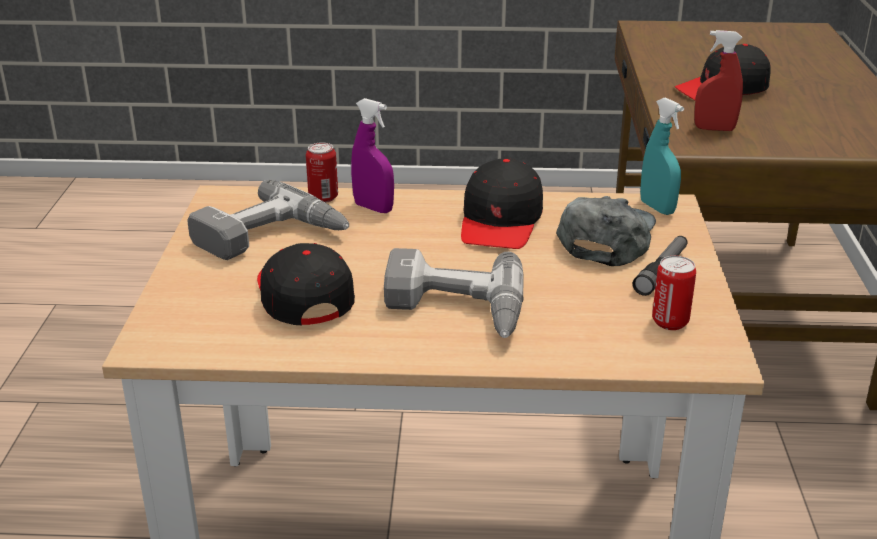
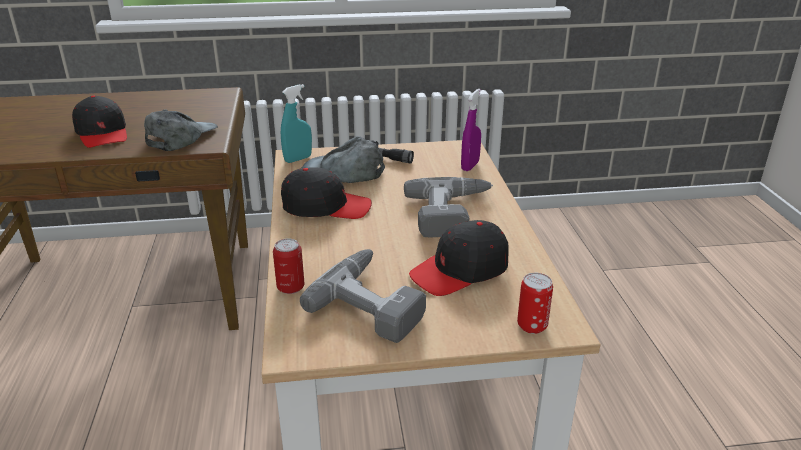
camera: 100 degrees left, 0 degrees up
(373, 208) = (309, 259): purple spray bottle -> purple spray bottle (470, 166)
(670, 322) = (437, 156): can -> can (532, 326)
(714, 129) = (181, 137): red spray bottle -> grey cap

